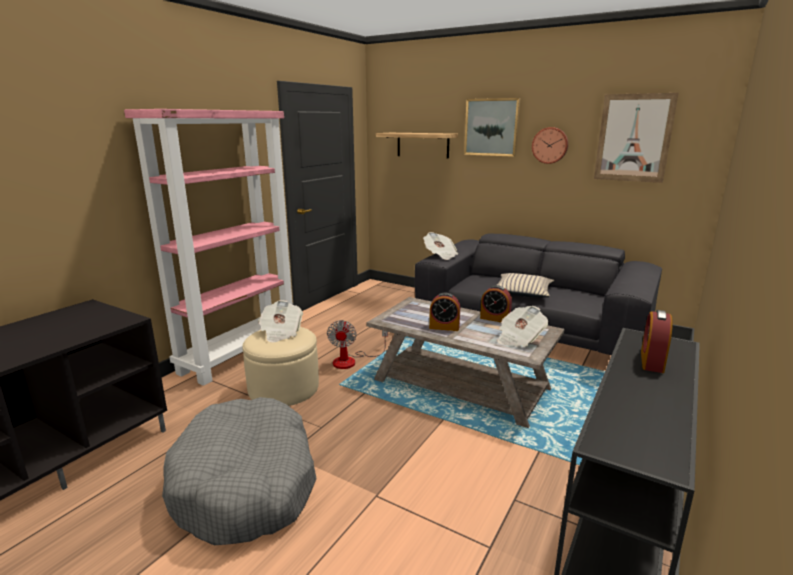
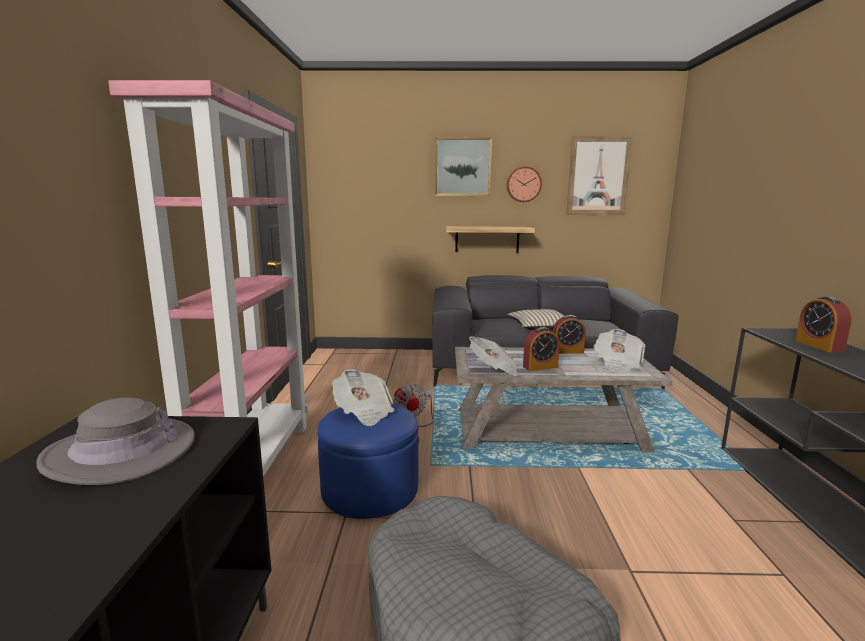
camera: 30 degrees left, 5 degrees down
(77, 321) = (121, 452): none -> grey hat
(283, 388) = (370, 489): beige ottoman -> blue ottoman
(422, 145) = (382, 187): shelf -> shelf (487, 239)
(440, 255) = (449, 301): newspaper -> newspaper (494, 369)

